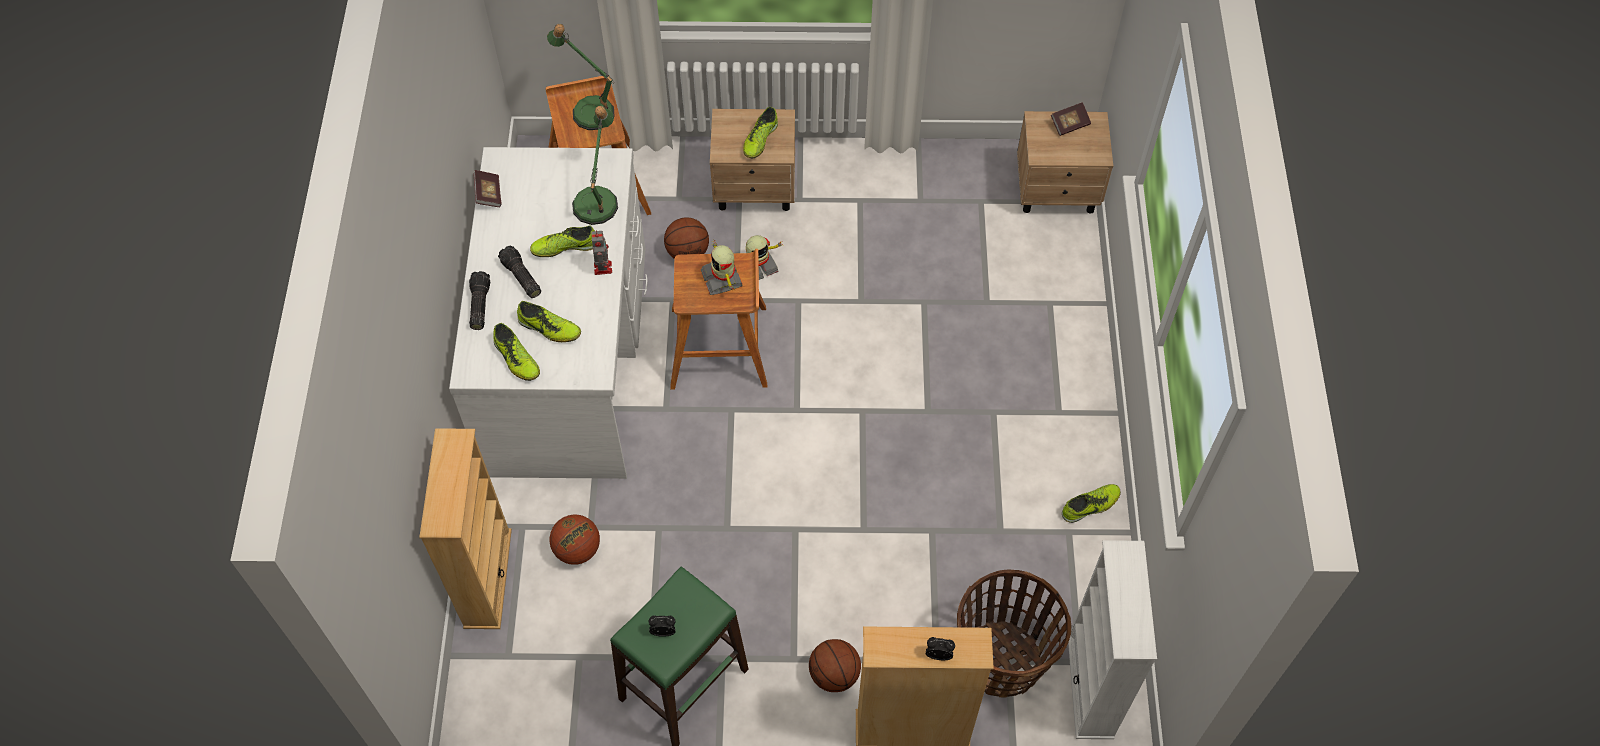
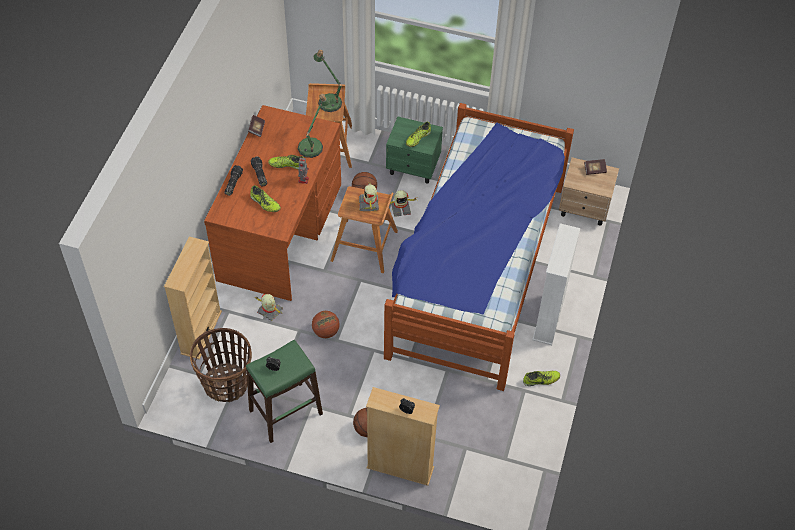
camera: 15 degrees right, 5 degrees down
(516, 359) = (243, 214): shoe -> none
(568, 359) = (281, 232): white desk -> brown desk
(577, 549) = (253, 330): basketball -> basketball (326, 331)
(595, 507) = (269, 311): none -> toy robot
(756, 188) = (414, 167): beige nightstand -> green nightstand
(918, 339) = (476, 269): none -> bed
(1001, 660) = (462, 446): basket -> basket (226, 383)
(1090, 684) = (506, 472): white bookcase -> white bookcase (548, 319)

